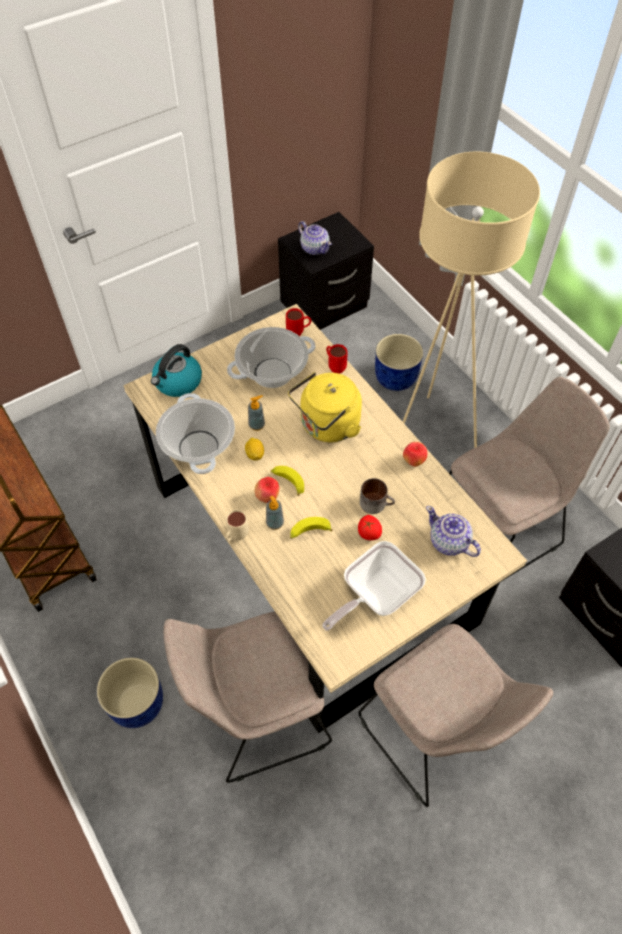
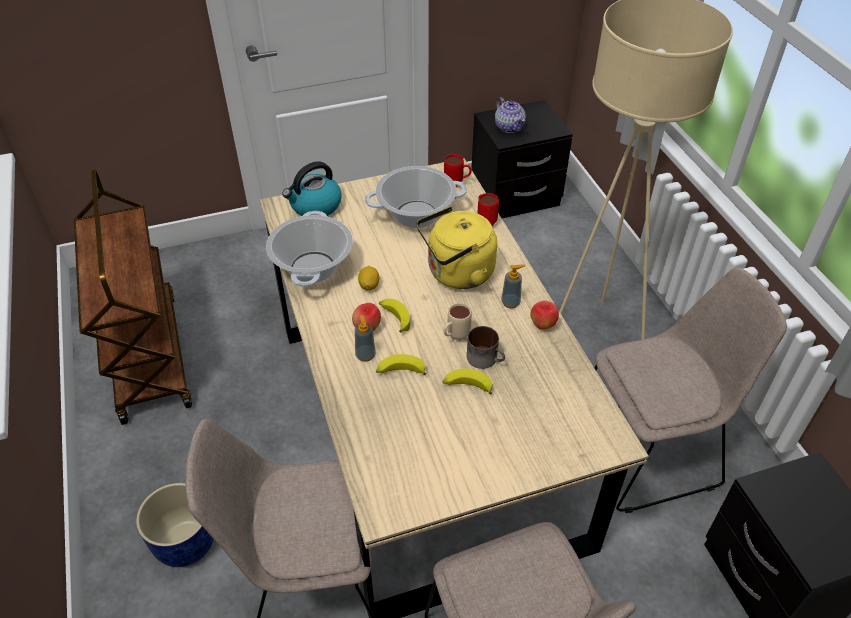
camera: 15 degrees right, 10 degrees down
(236, 537) = (318, 360): beige mug -> beige mug (455, 337)
(256, 425) = (381, 258): soap dispenser -> soap dispenser (510, 303)
(368, 533) = (467, 386): tomato -> banana
(375, 596) = (452, 453): frying pan -> none
(396, 378) = (572, 277): blue planter -> none
(449, 542) = (558, 416): teapot -> none

